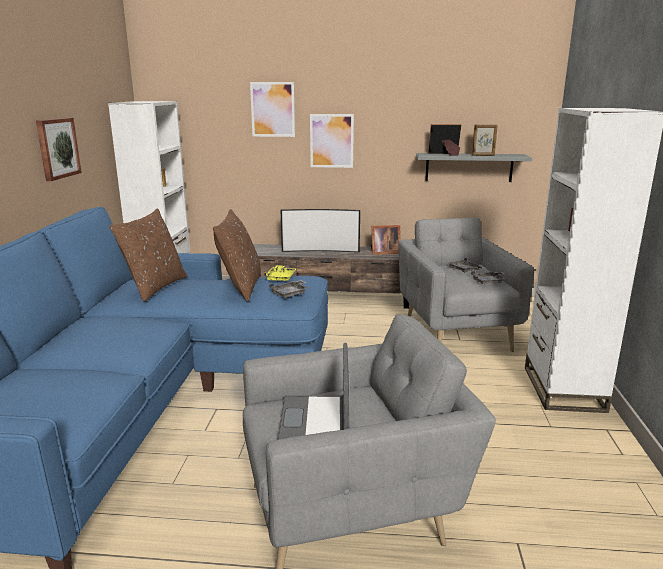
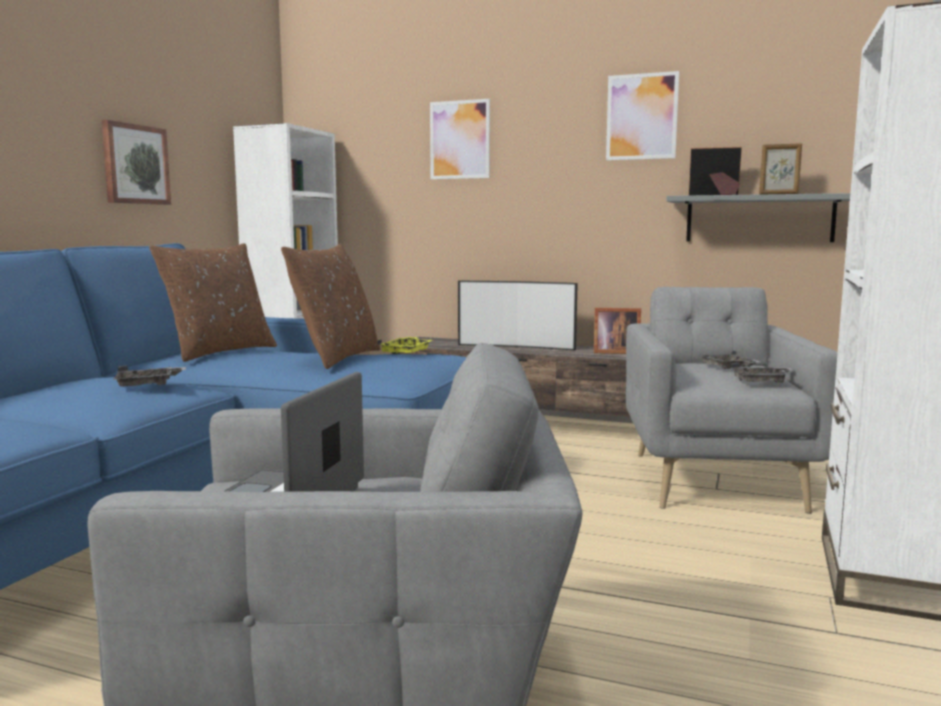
camera: 15 degrees right, 10 degrees down
(290, 294) = (399, 365): grey tray -> grey tray (148, 385)
(331, 141) = (542, 182): picture -> picture (641, 117)

